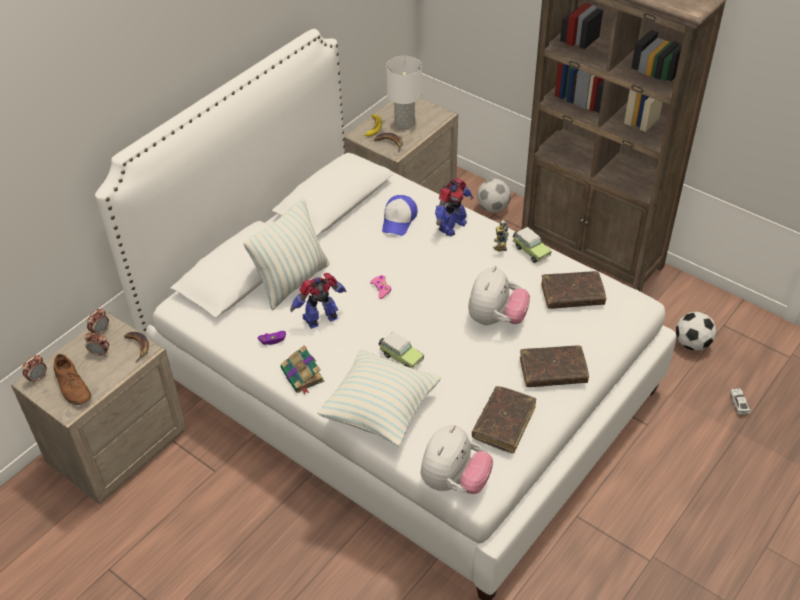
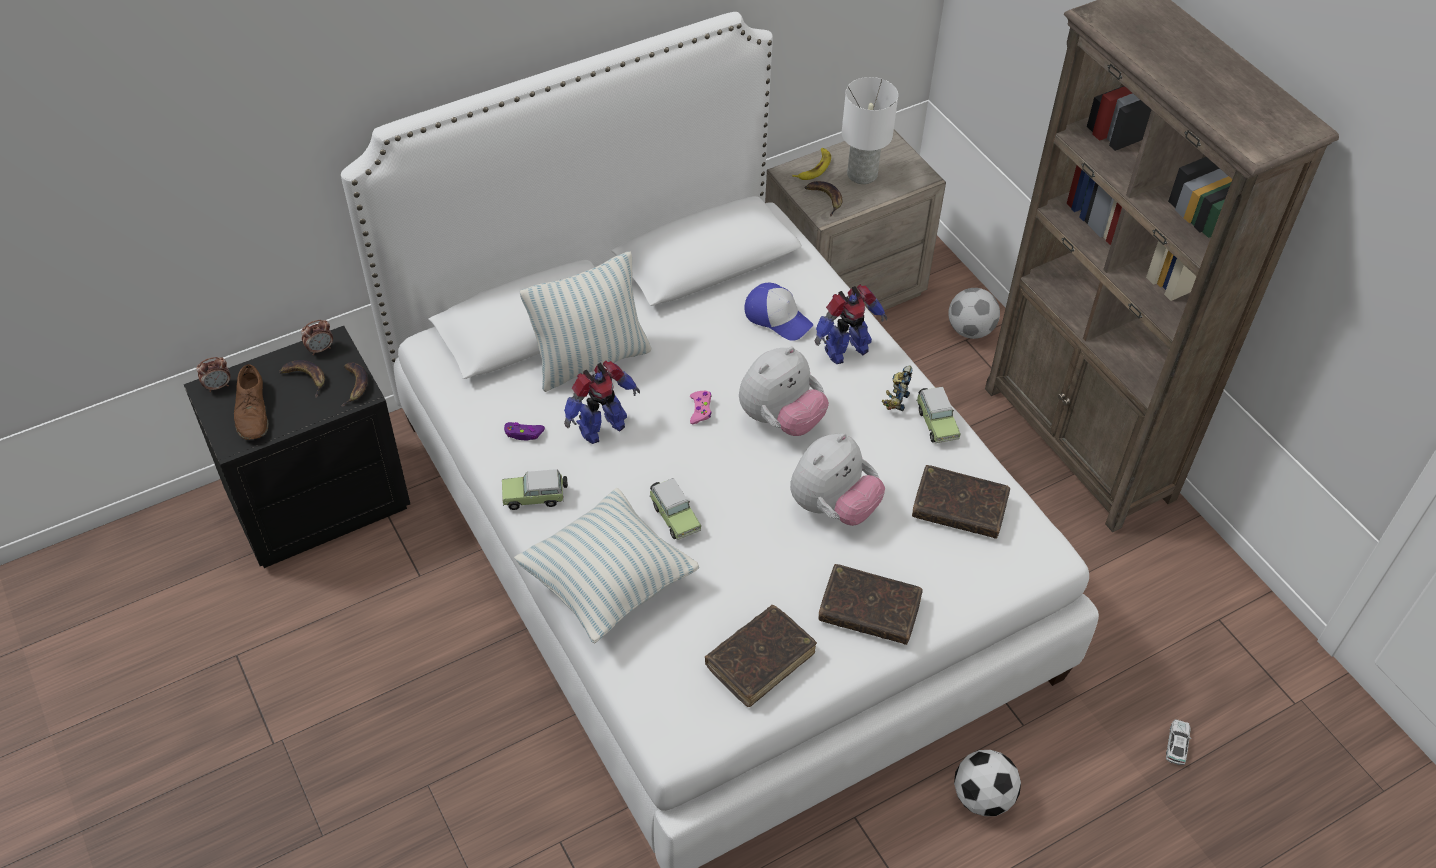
camera: 20 degrees right, 5 degrees up
(100, 353) = (305, 378): alarm clock -> banana
(117, 447) = (318, 501): beige nightstand -> black nightstand
(303, 376) = (536, 497): book -> toy car
(322, 319) = (601, 427): toy robot -> toy robot turned 150 degrees clockwise
(399, 220) = (777, 317): cap -> cap turned 90 degrees counterclockwise
(454, 481) = (652, 716): plush toy -> plush toy (781, 419)
(692, 344) = (1155, 631): football -> football (982, 797)

